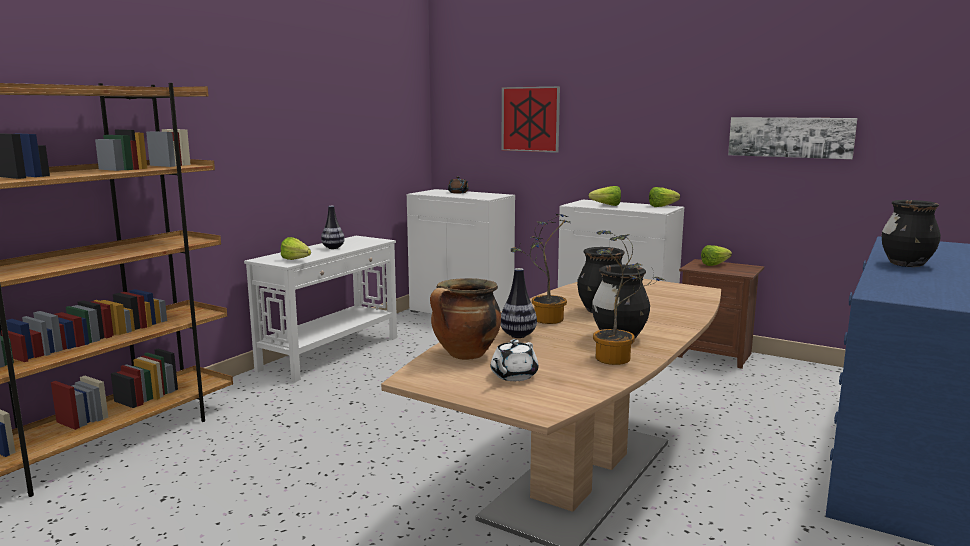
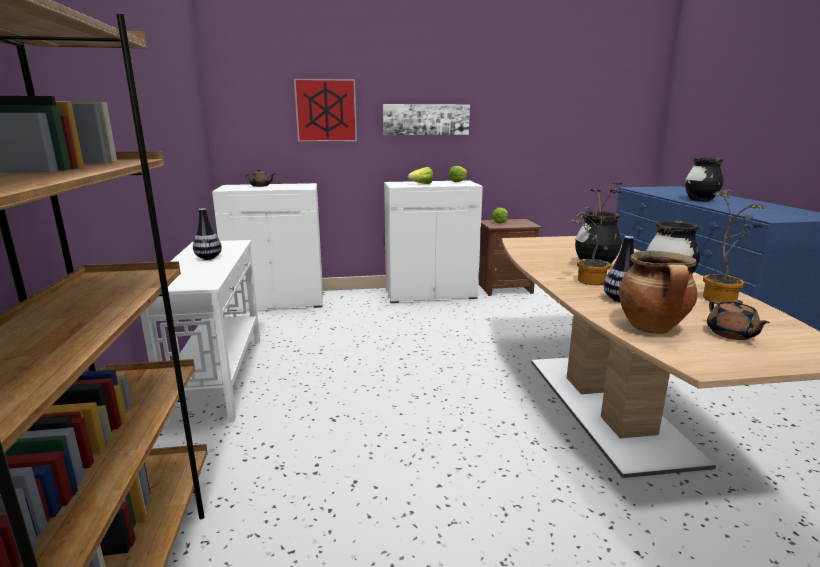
camera: 40 degrees left, 5 degrees up
(297, 260) = (209, 279): lettuce -> none
(513, 376) = (731, 334): white teapot -> brown teapot
(790, 137) = (541, 122): picture -> picture (426, 119)

